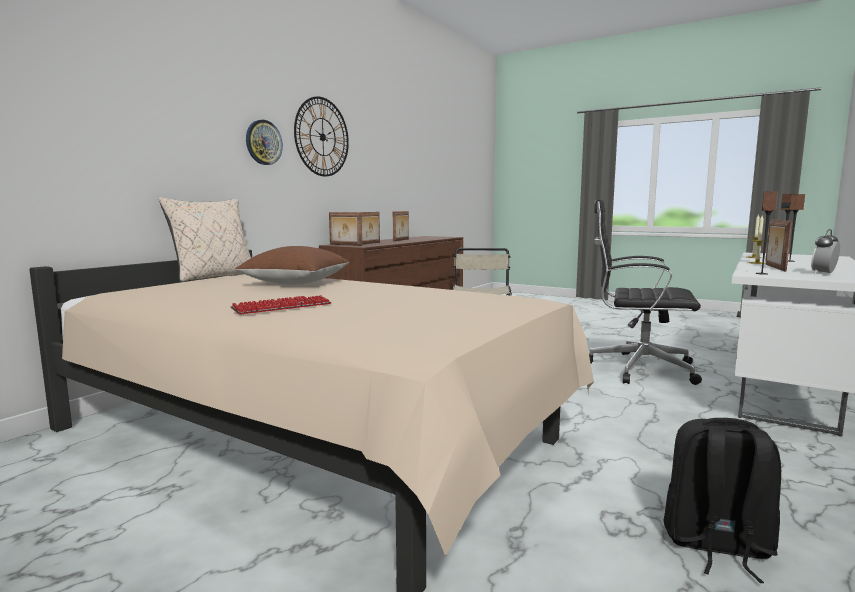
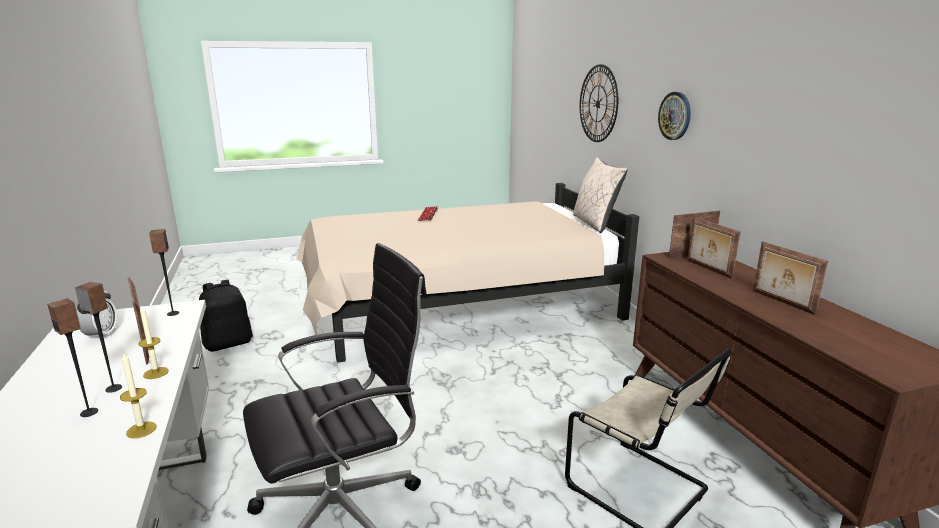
camera: 130 degrees right, 10 degrees up
(296, 283) = (502, 227): brown pillow -> none
(322, 137) = (744, 107): wall clock -> wall clock (598, 103)

